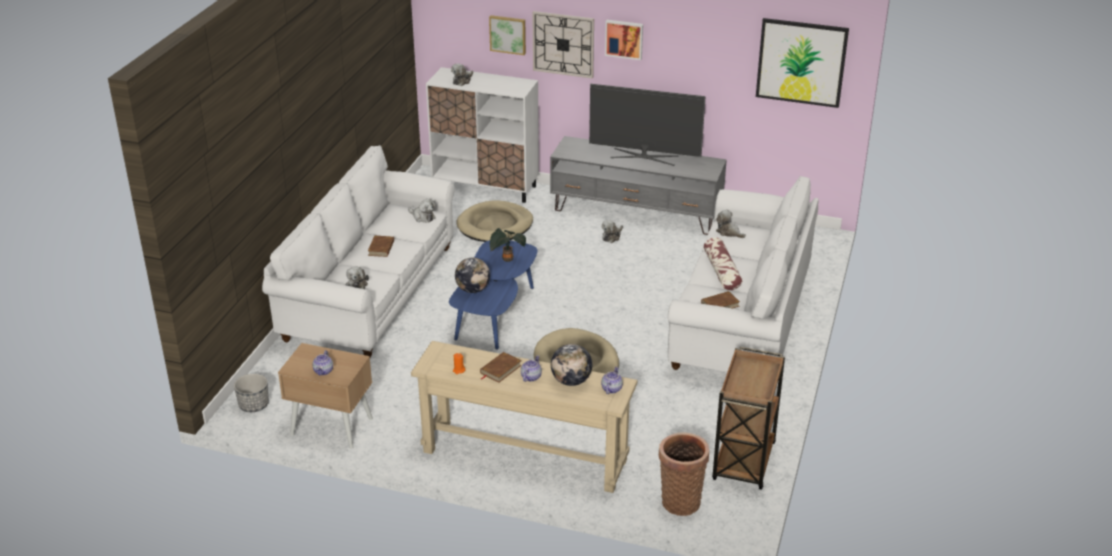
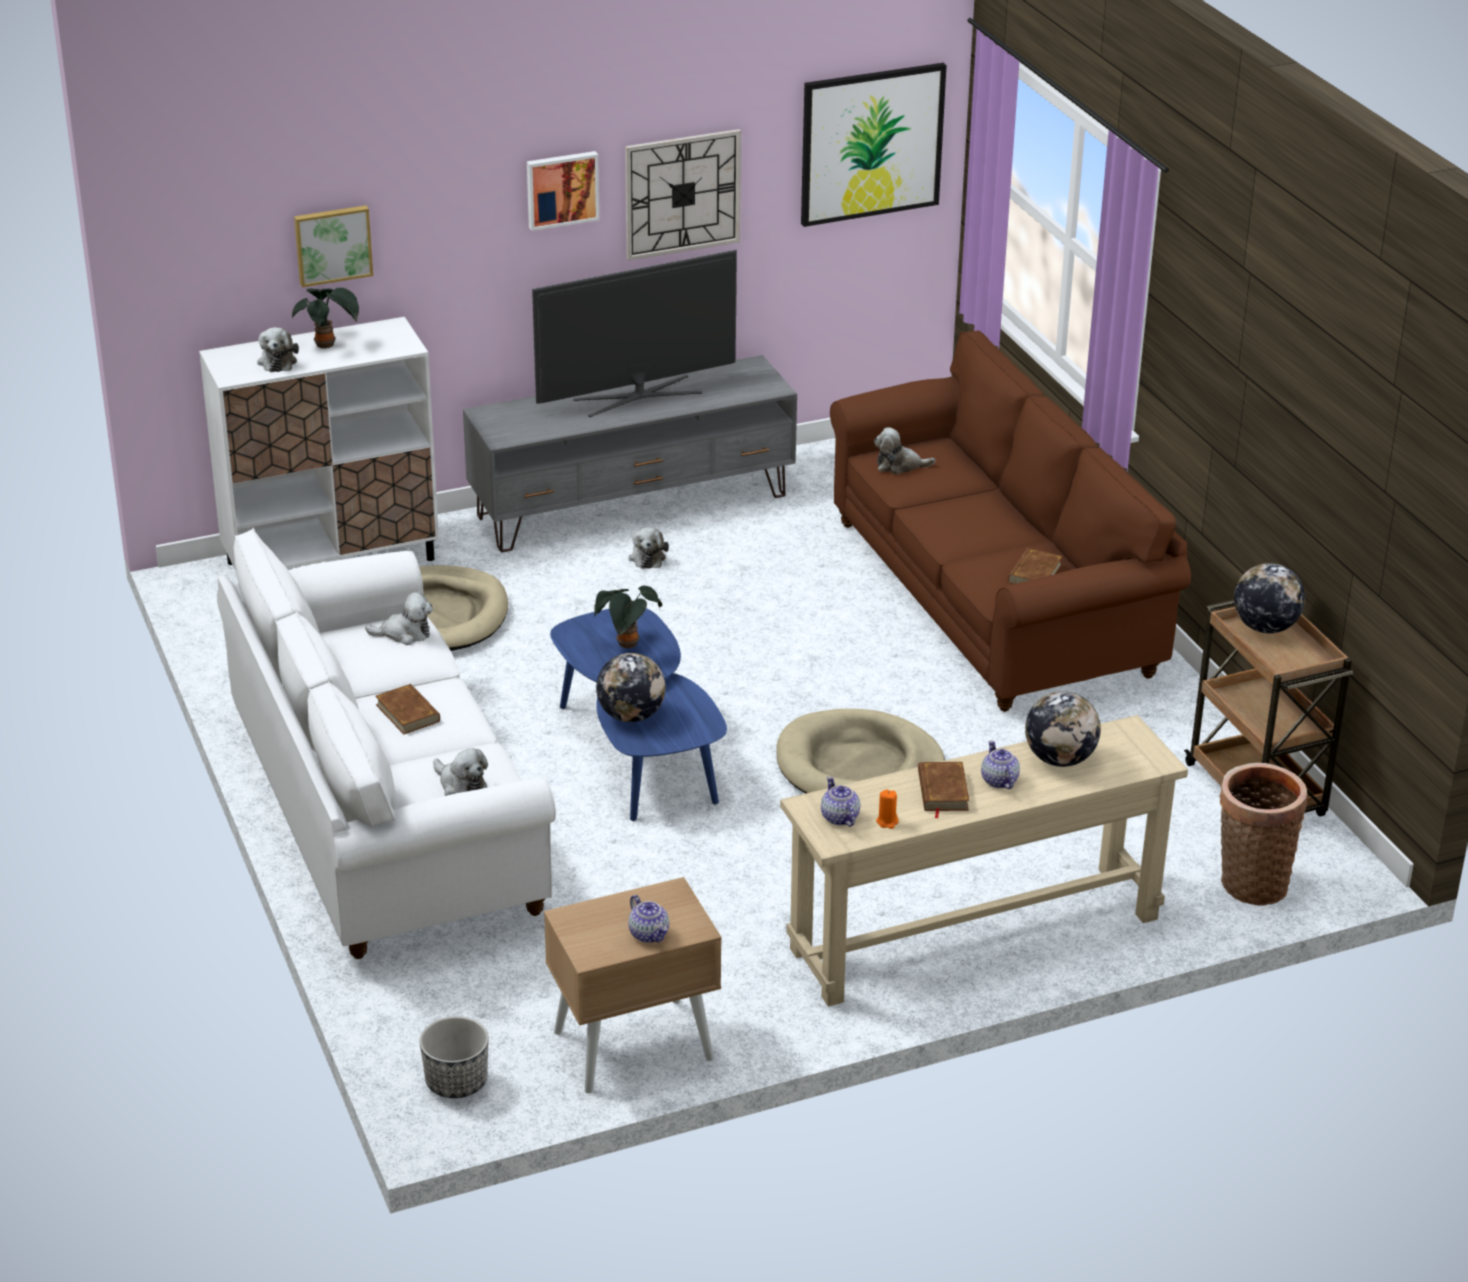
camera: 40 degrees left, 0 degrees up
(490, 81) = (327, 345): none -> potted plant
(563, 44) = (445, 232): wall clock -> wall clock (682, 194)
(611, 389) = (1126, 744): teapot -> teapot (839, 818)
(722, 271) = (966, 527): pillow -> none
(741, 319) = (992, 599): white sofa -> brown sofa
(757, 369) = (1265, 627): none -> globe

